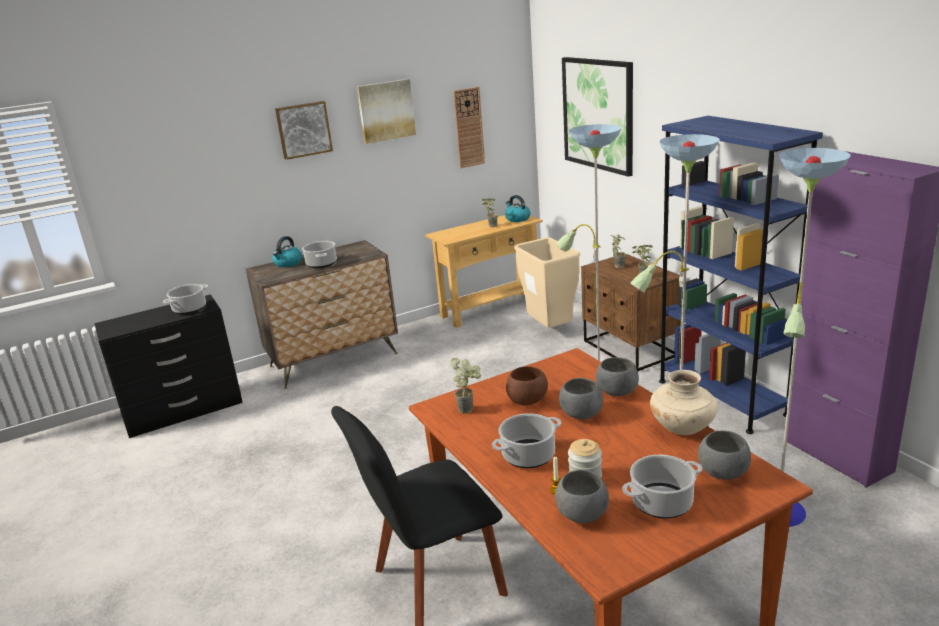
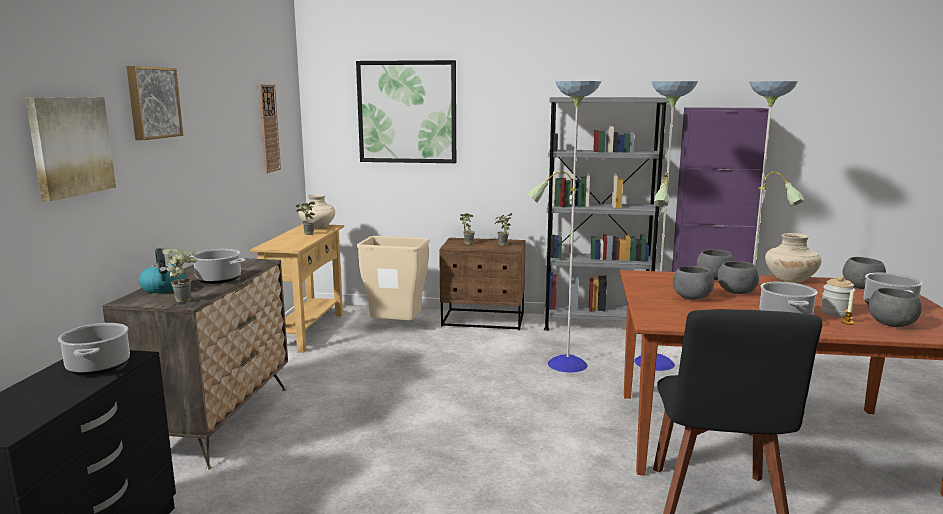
camera: 55 degrees left, 10 degrees down
(386, 111) = (216, 95): picture -> picture (70, 146)
(469, 409) = (677, 313): potted plant -> potted plant (185, 299)
(517, 219) = (318, 227): kettle -> beige vase
(528, 401) = (692, 298): brown bowl -> grey bowl
(721, 397) = (596, 325): blue bookcase -> grey bookcase

